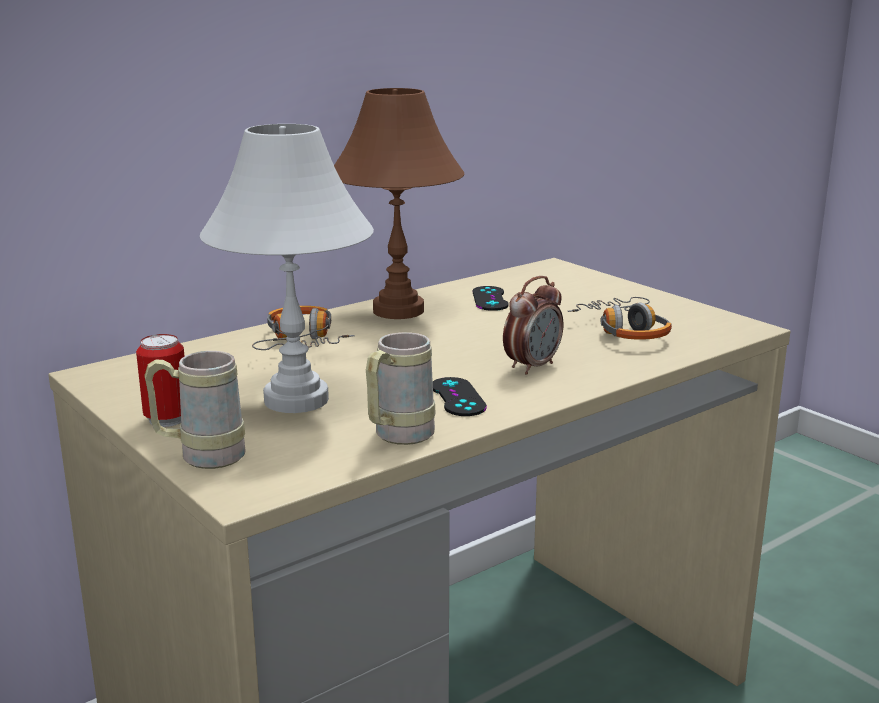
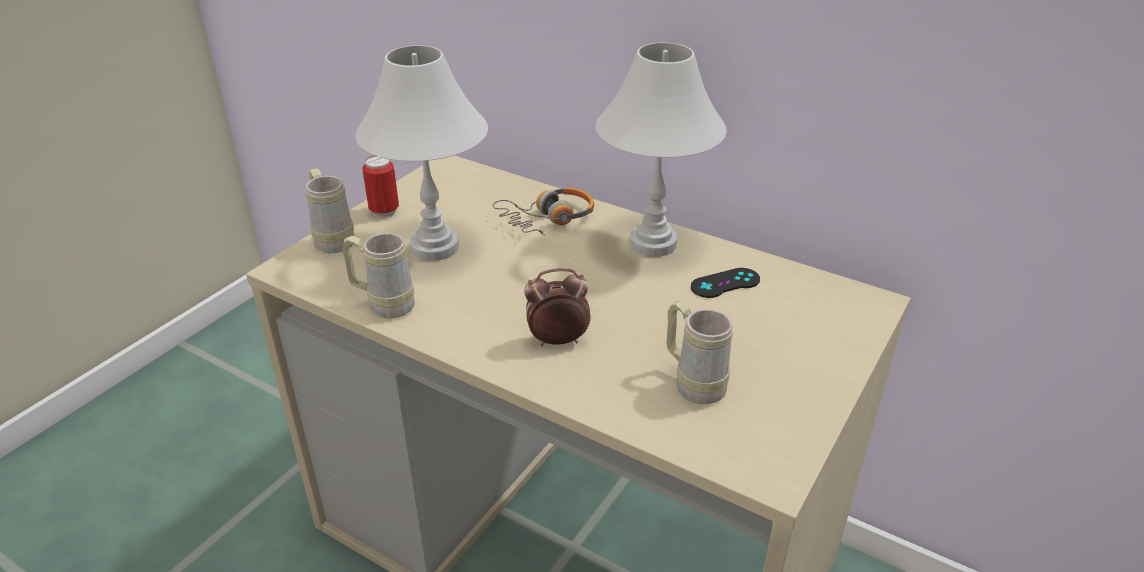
camera: 70 degrees right, 15 degrees up
(397, 311) = (652, 243): brown table lamp -> white table lamp
(457, 397) = (470, 315): black game controller -> none
(532, 366) = (557, 340): alarm clock -> alarm clock turned 150 degrees clockwise
(625, 330) = (693, 382): headphones -> beige mug

